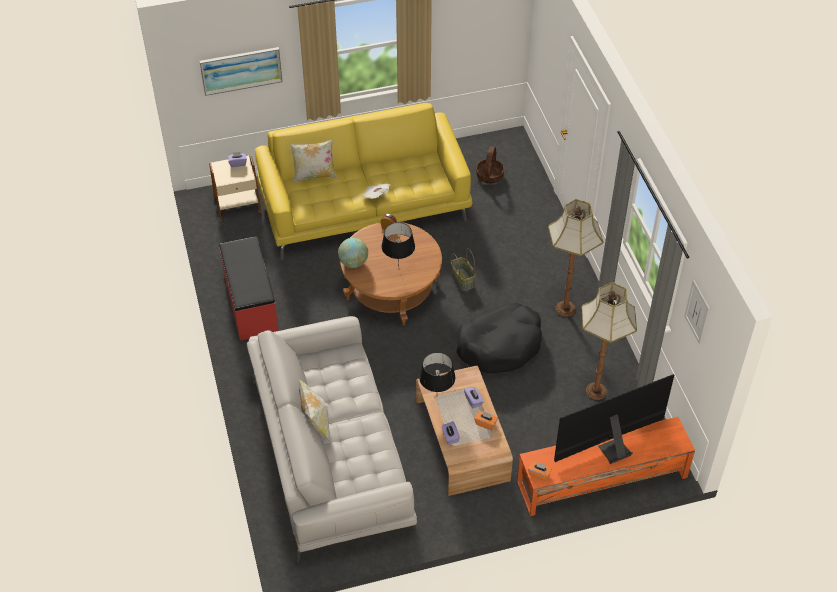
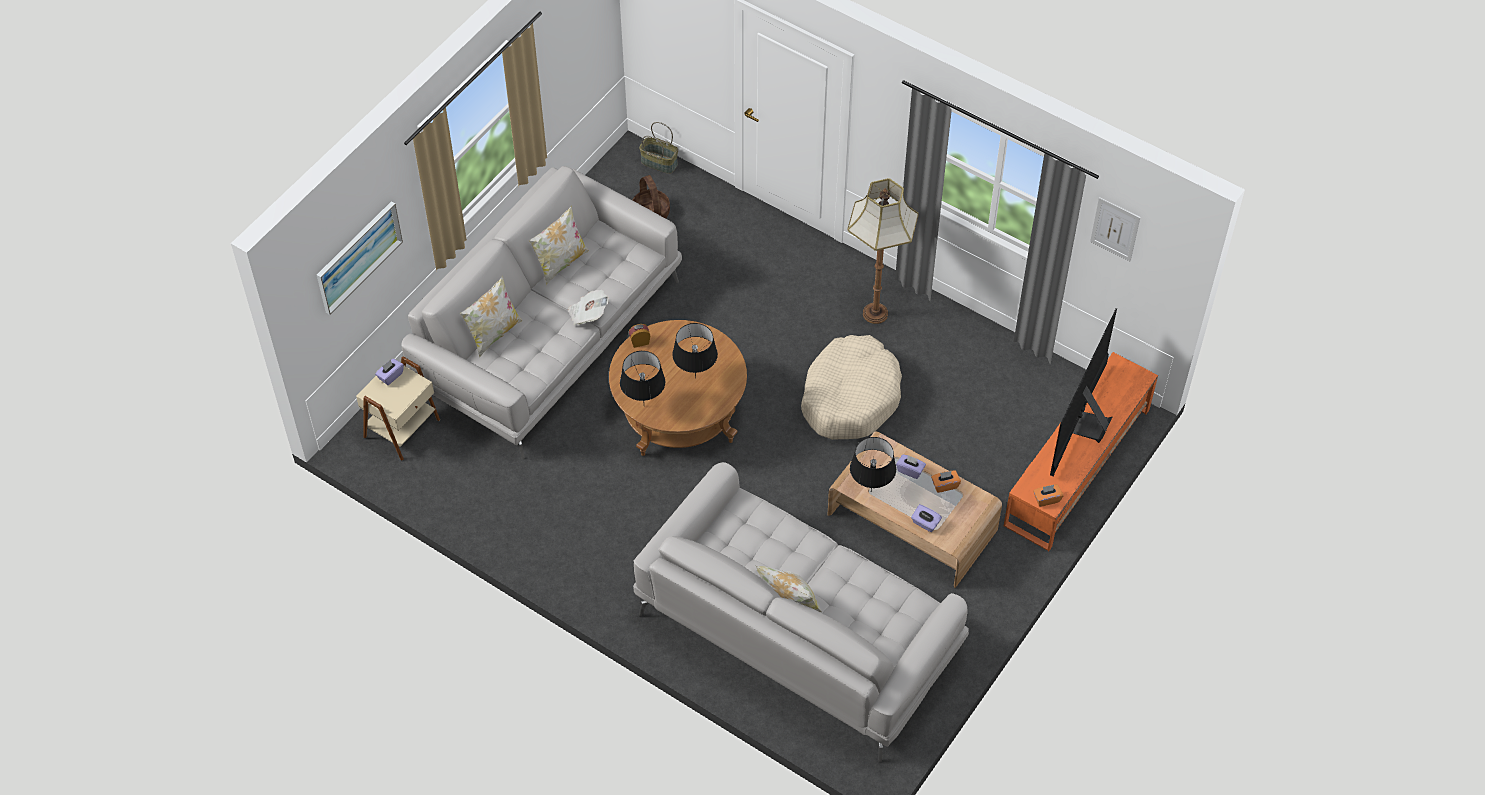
camera: 40 degrees left, 5 degrees up
(250, 303) = (541, 532): red bench -> none
(353, 262) = (643, 406): globe -> black table lamp
(364, 204) = (548, 334): yellow sofa -> grey sofa
(390, 161) = (560, 263): none -> pillow
(463, 280) = (742, 350): basket -> basket (660, 162)
(500, 345) = (850, 397): black dog bed -> beige dog bed
(596, 392) = (988, 381): floor lamp -> none

